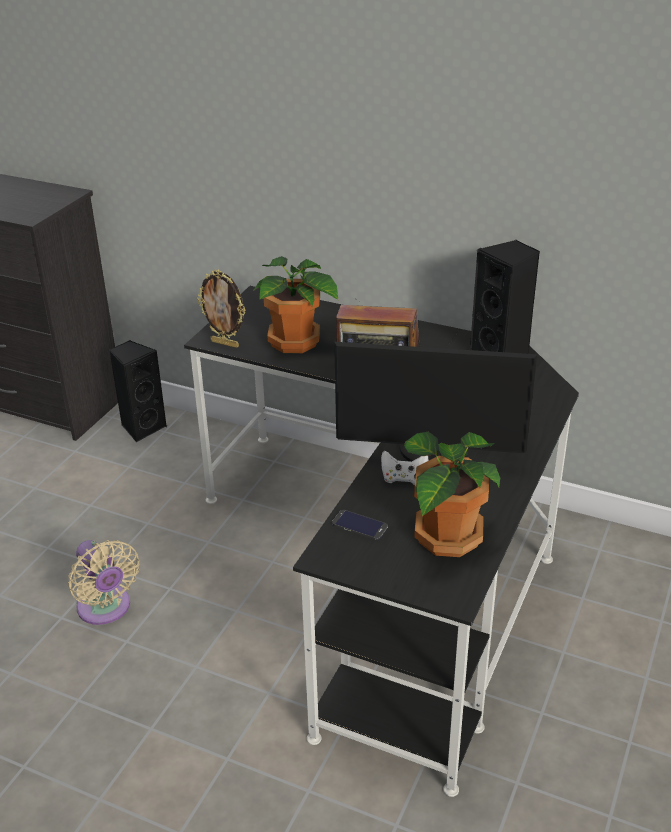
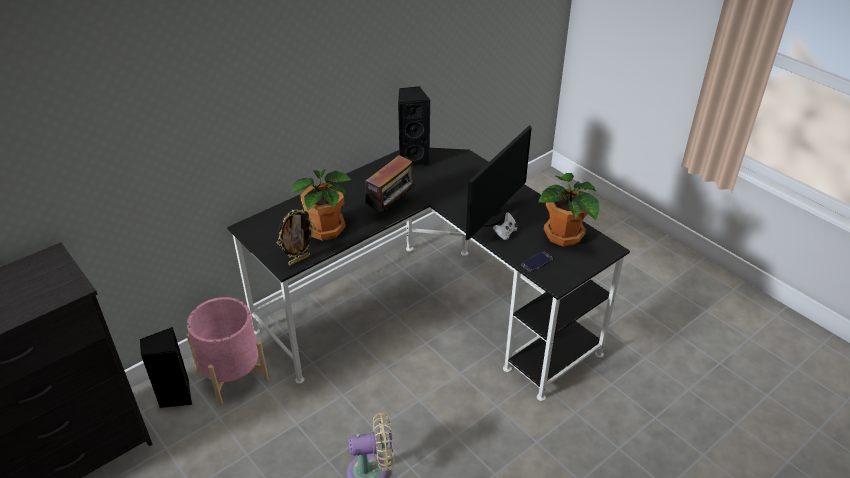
camera: 65 degrees left, 5 degrees up
(190, 451) = (232, 375): none -> pink planter

